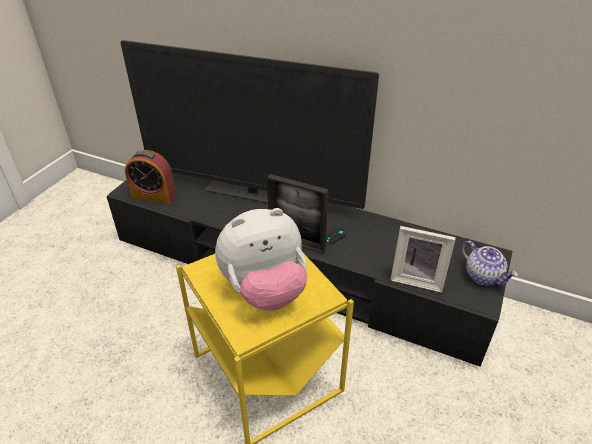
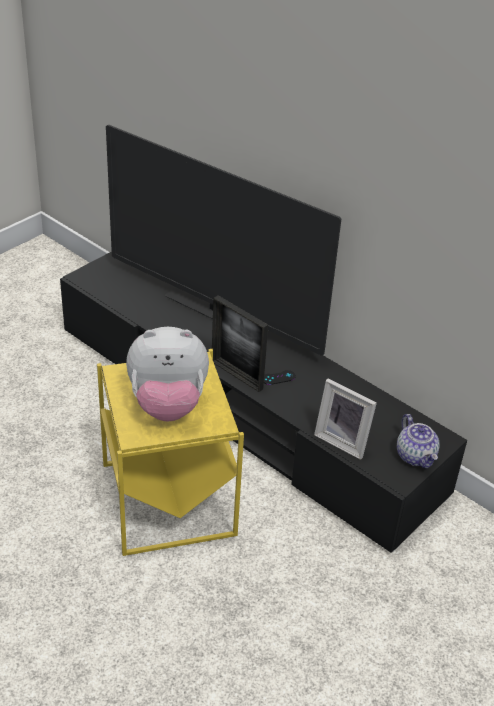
camera: 15 degrees right, 0 degrees up
(153, 195) = (108, 289): alarm clock -> none

